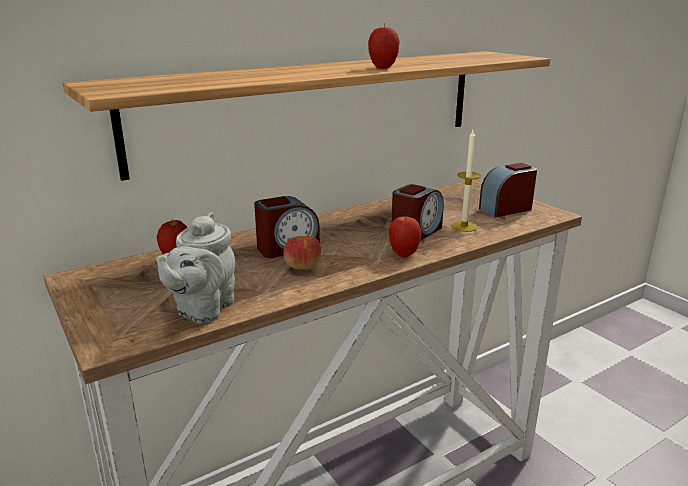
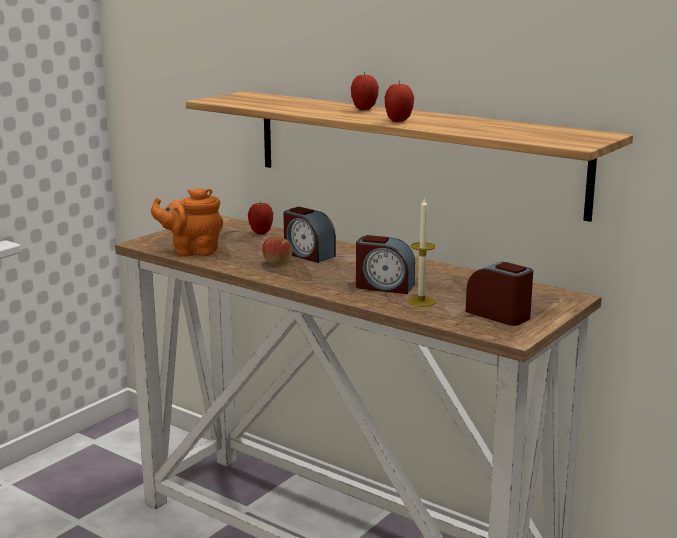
camera: 70 degrees right, 5 degrees down
(202, 310) = (192, 251): grey teapot -> orange teapot
(403, 254) = (328, 287): apple -> apple (364, 109)

